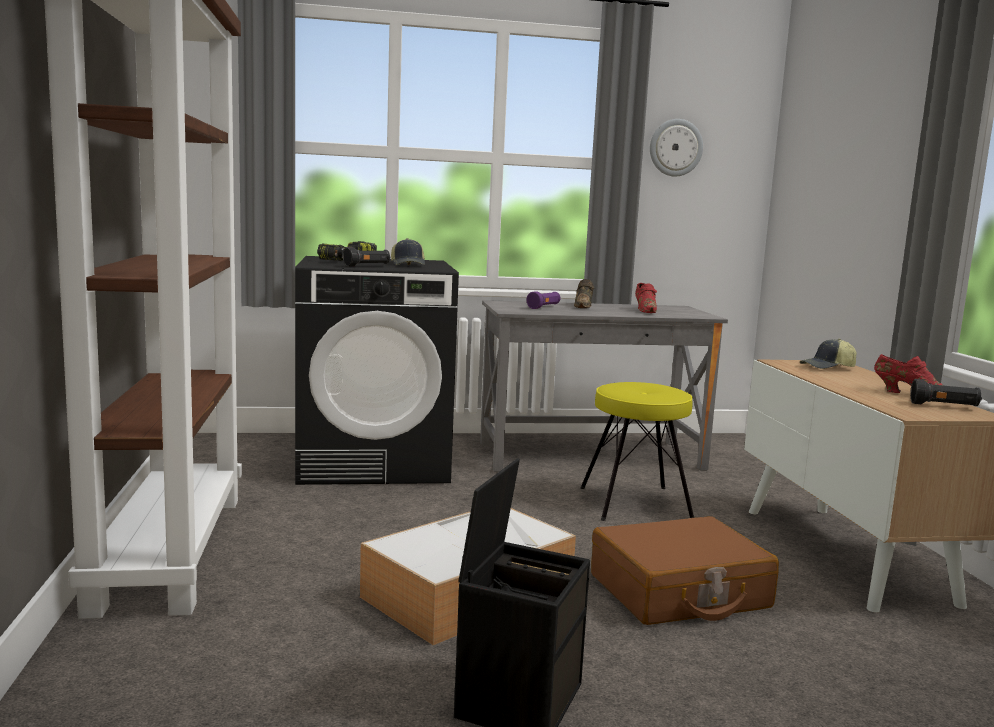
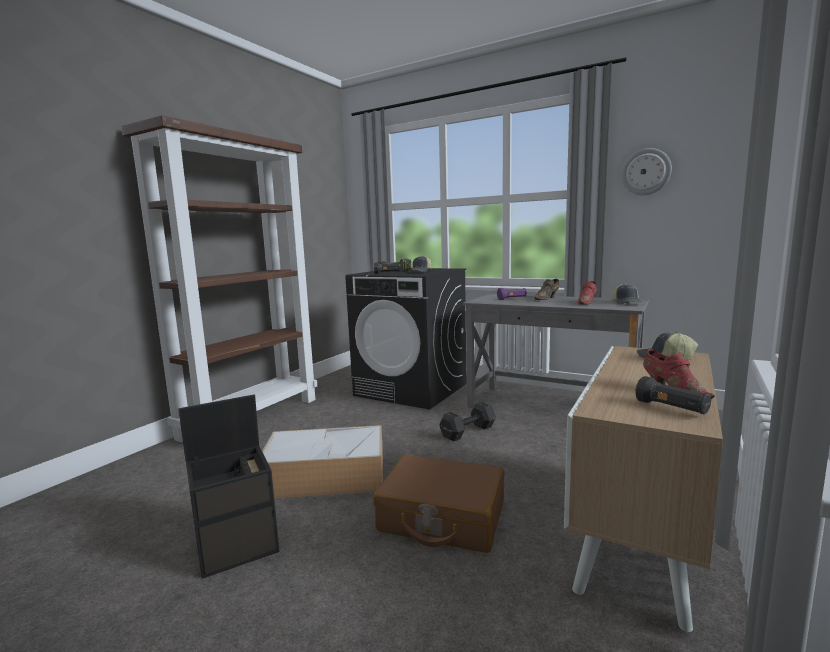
camera: 40 degrees right, 0 degrees up
(549, 500) = (469, 431): none -> black dumbbell
(634, 503) = (524, 446): yellow stool -> none
(683, 310) = (626, 302): none -> cap

